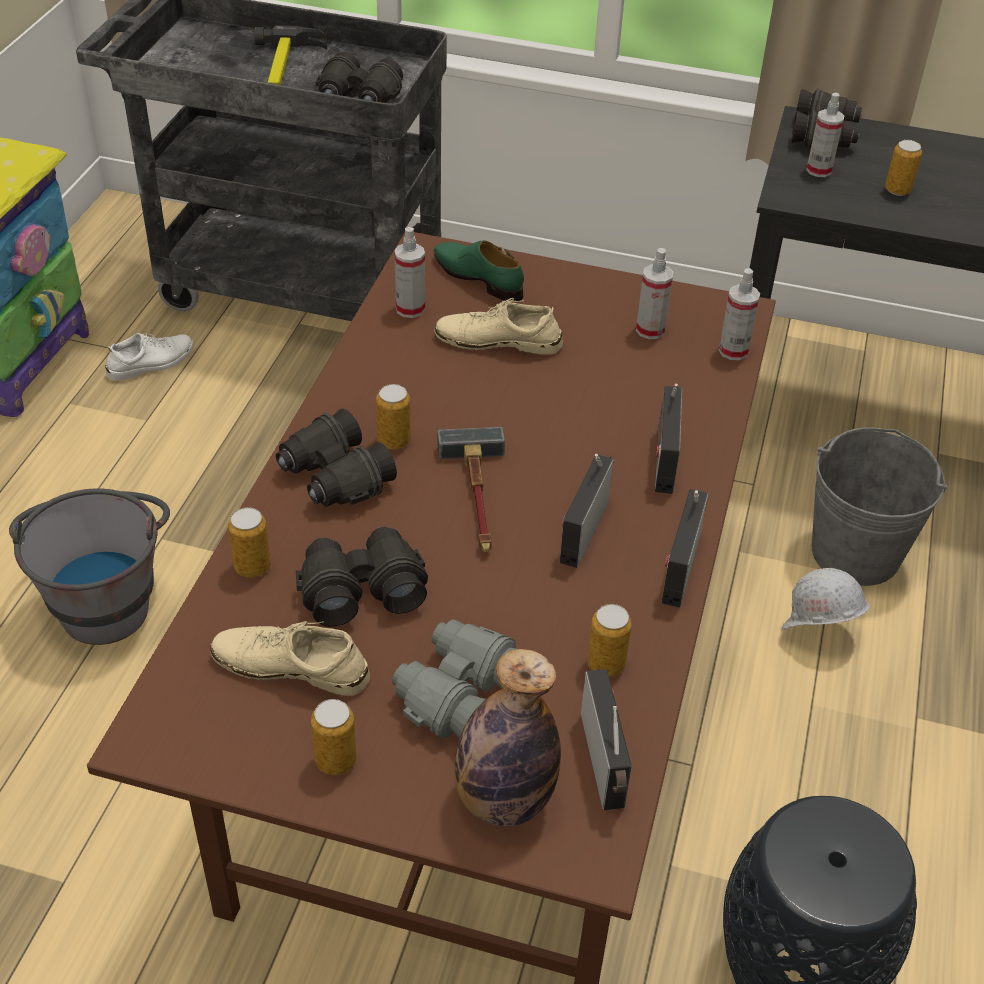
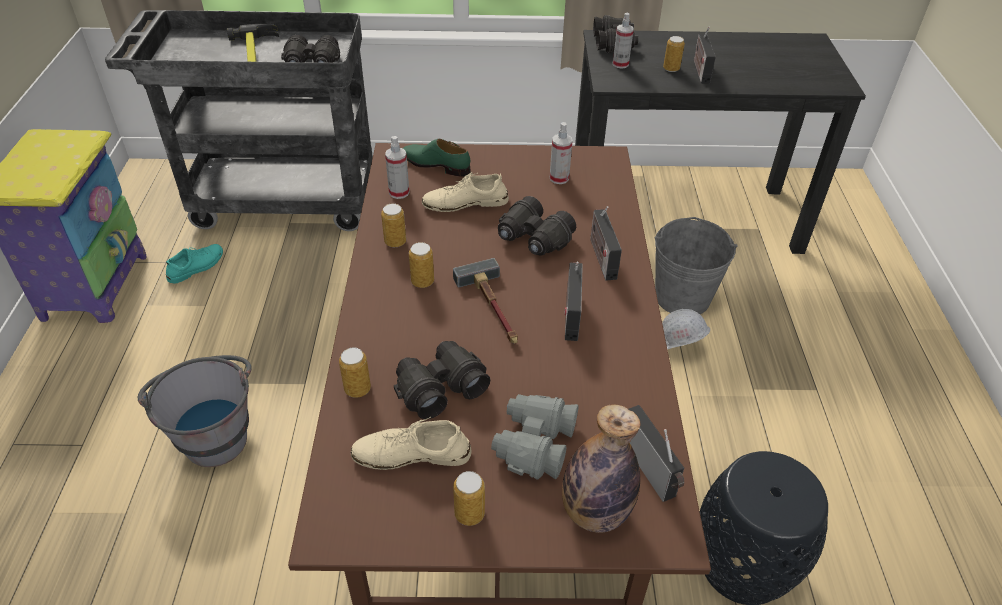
camera: 15 degrees left, 0 degrees up
(151, 362) = (196, 267): white shoe -> turquoise shoe
(334, 477) = (391, 315): black binoculars -> black binoculars (533, 239)
(606, 664) = (622, 401): can -> can (395, 242)
(680, 564) = (641, 324): radio -> radio (700, 70)
(733, 351) = (615, 182): spray bottle -> none

